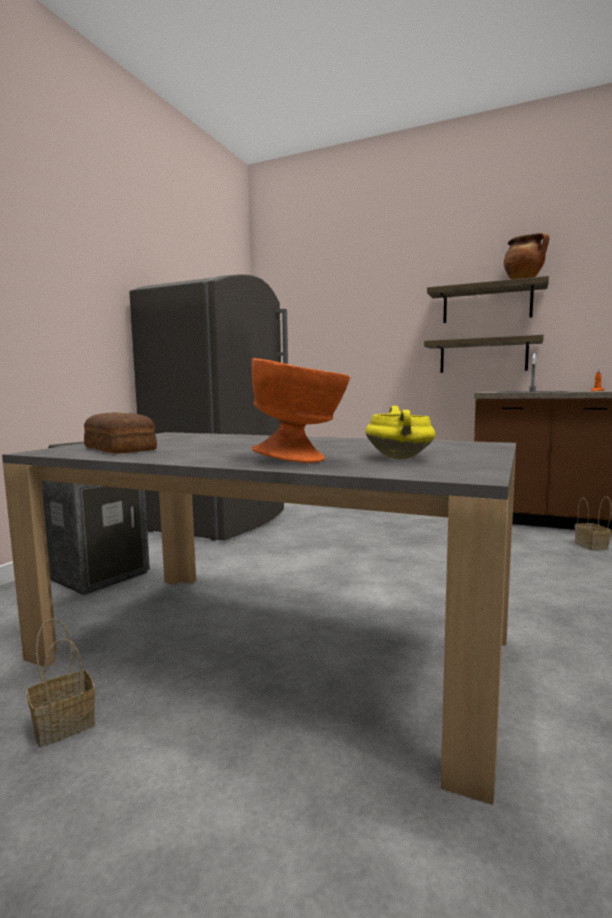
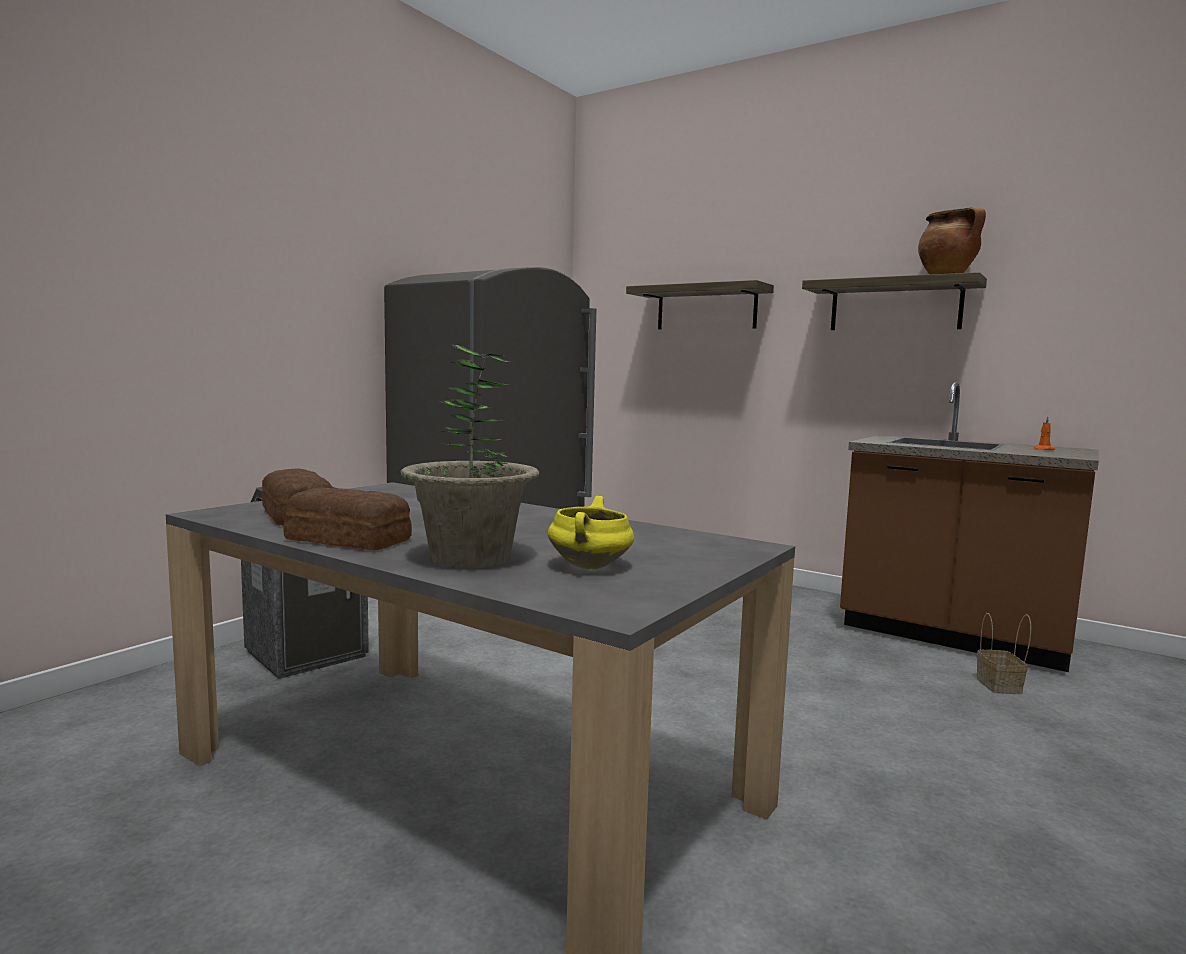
camera: 10 degrees right, 0 degrees up
(66, 724) = (192, 837): basket -> none
(184, 457) = (348, 539): none -> bread
(302, 460) = (470, 558): orange bowl -> potted plant
(483, 356) = (886, 382): shelf -> shelf (706, 308)

